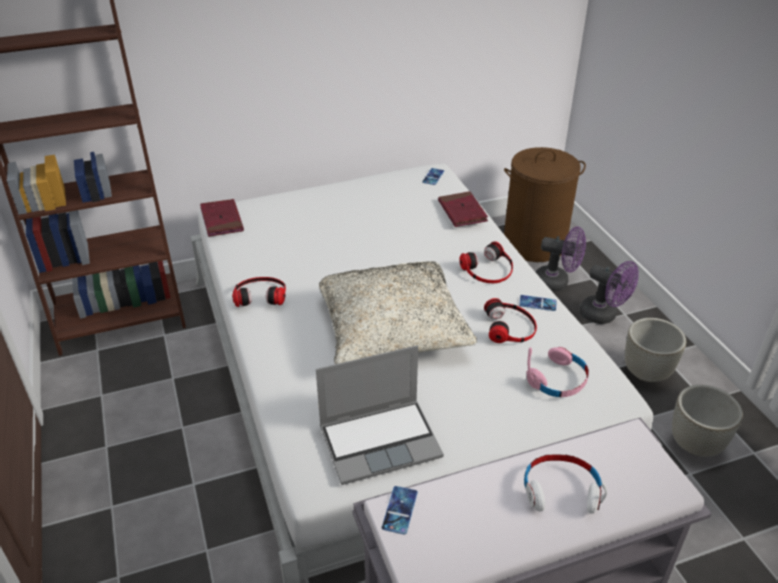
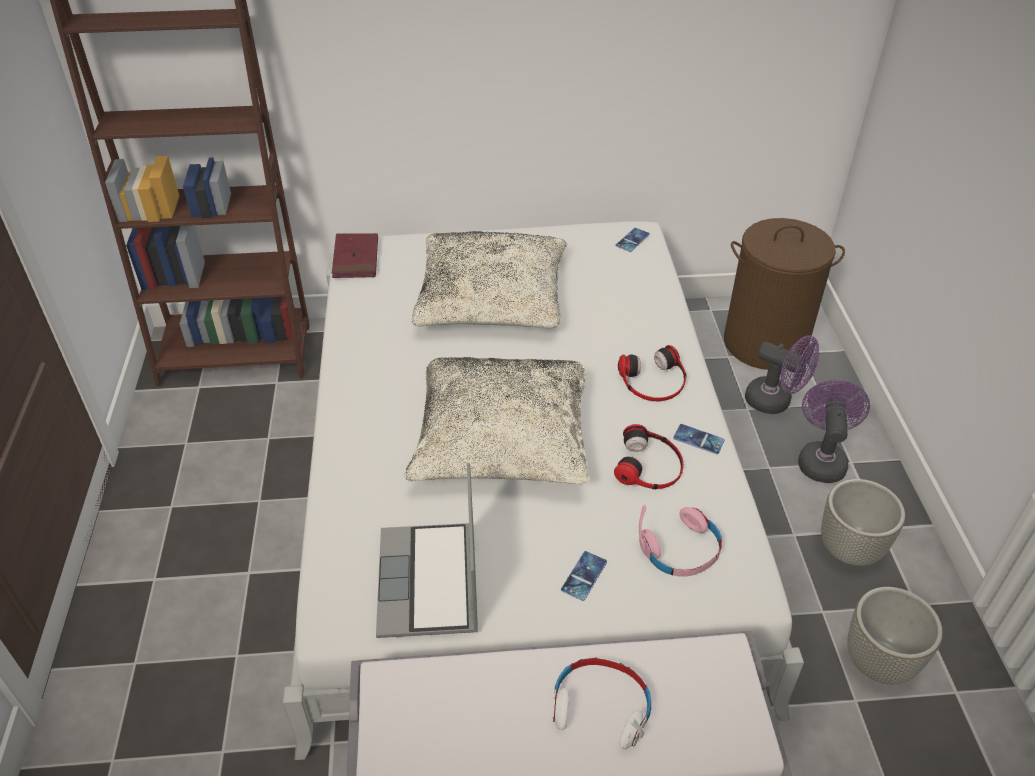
camera: 15 degrees right, 5 degrees up
(260, 294) = (363, 364): headphones -> none
(343, 232) = (492, 298): none -> beige pillow
(381, 440) = (430, 583): laptop -> laptop turned 90 degrees clockwise
(399, 510) = (396, 684): phone -> phone (584, 576)
(462, 212) = (650, 295): red book -> none
(603, 316) = (821, 459): purple fan -> purple fan turned 135 degrees counterclockwise

